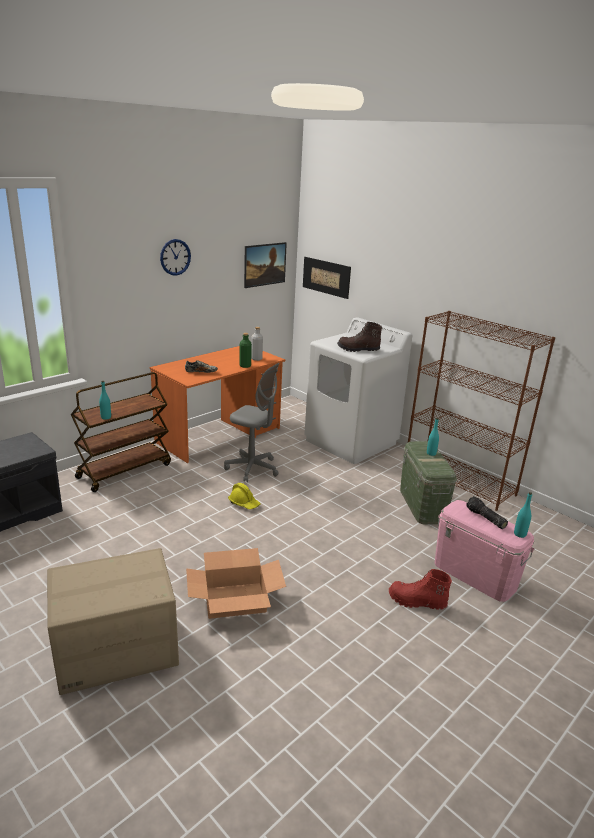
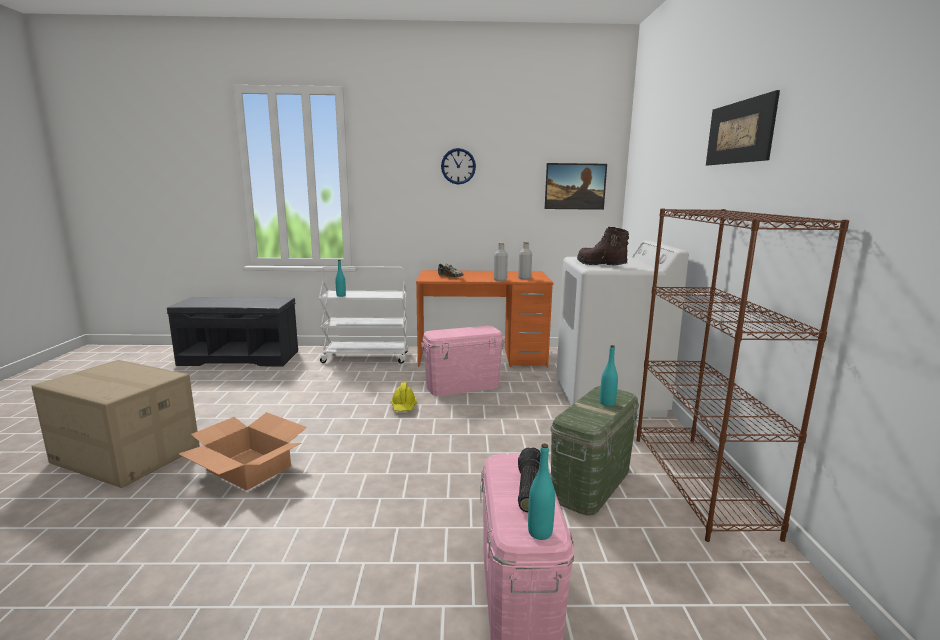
camera: 45 degrees right, 10 degrees down
(125, 470) = (367, 357): brown cart -> white cart
(245, 366) = (500, 280): green bottle -> grey bottle
(252, 468) = (462, 386): grey office chair -> pink storage box
(326, 277) = (639, 199): picture -> picture (739, 132)
(416, 602) = (385, 573): red boot -> none

